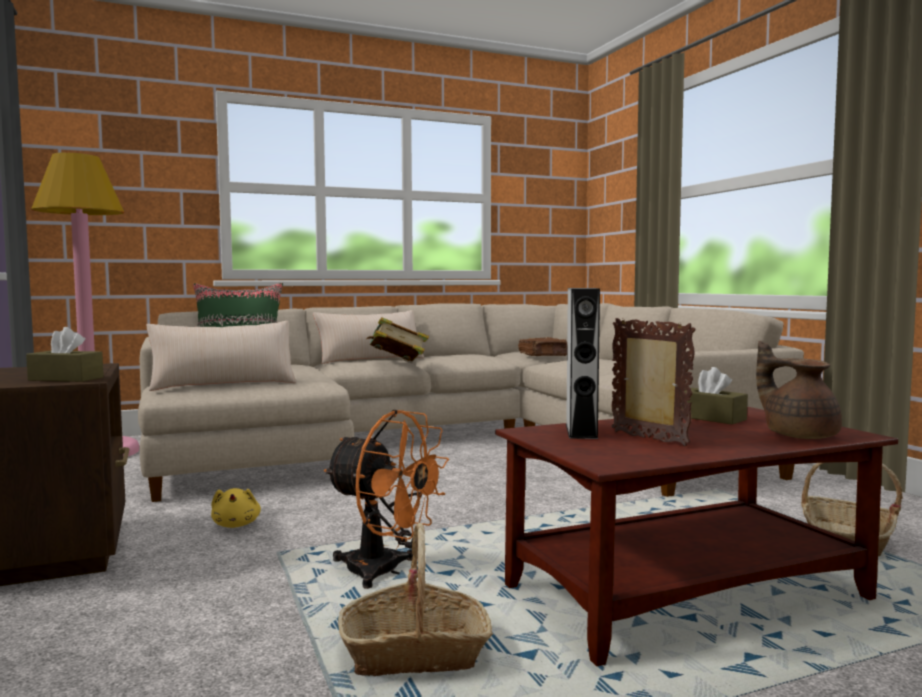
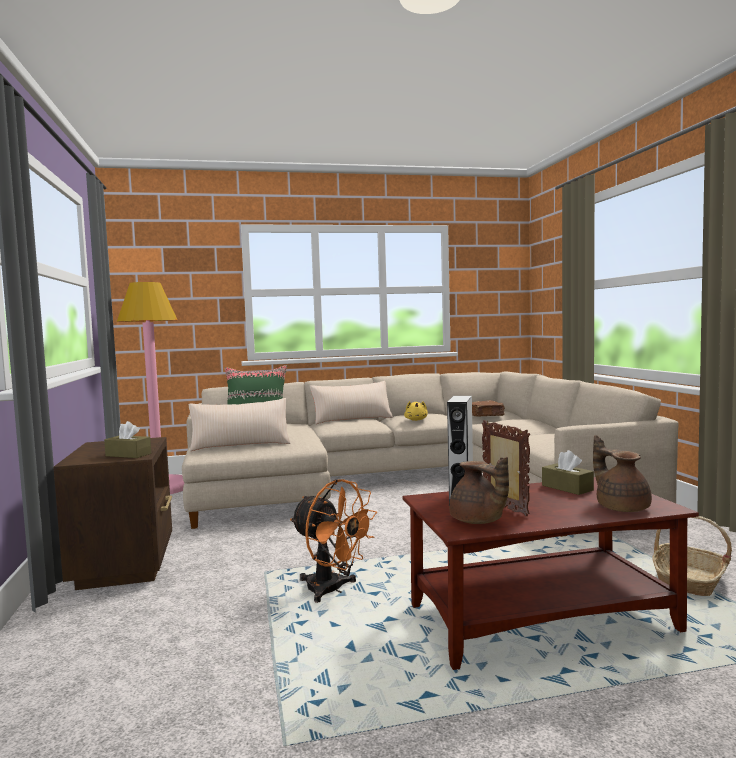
camera: 10 degrees right, 0 degrees up
(236, 525) = (242, 549): yellow plush toy -> yellow plush toy (416, 420)
(397, 363) = (369, 424): book -> none
(415, 652) = (335, 651): basket -> none
(624, 453) = (478, 521): none -> brown teapot

